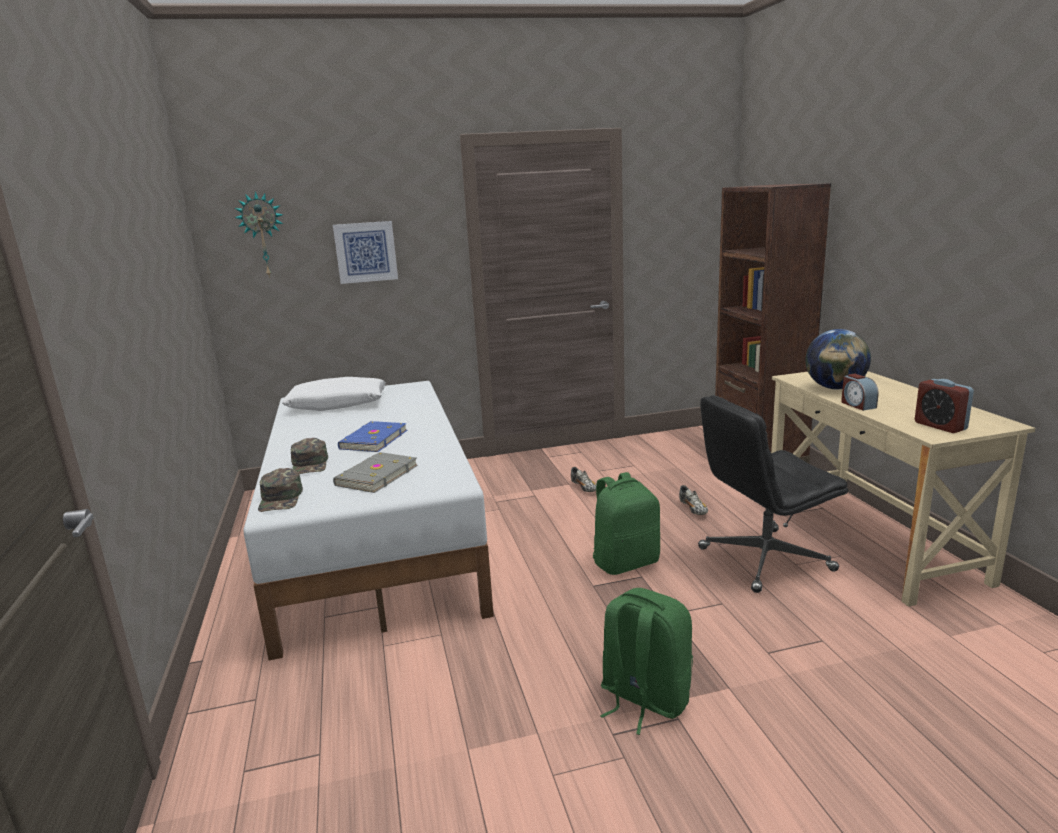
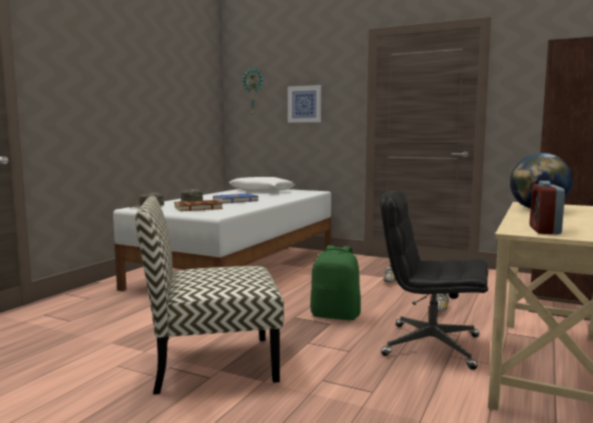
camera: 40 degrees right, 10 degrees down
(375, 475) = (198, 208): grey book -> brown book
(643, 699) = (212, 363): green backpack -> chair
(857, 405) = (520, 216): alarm clock -> none

